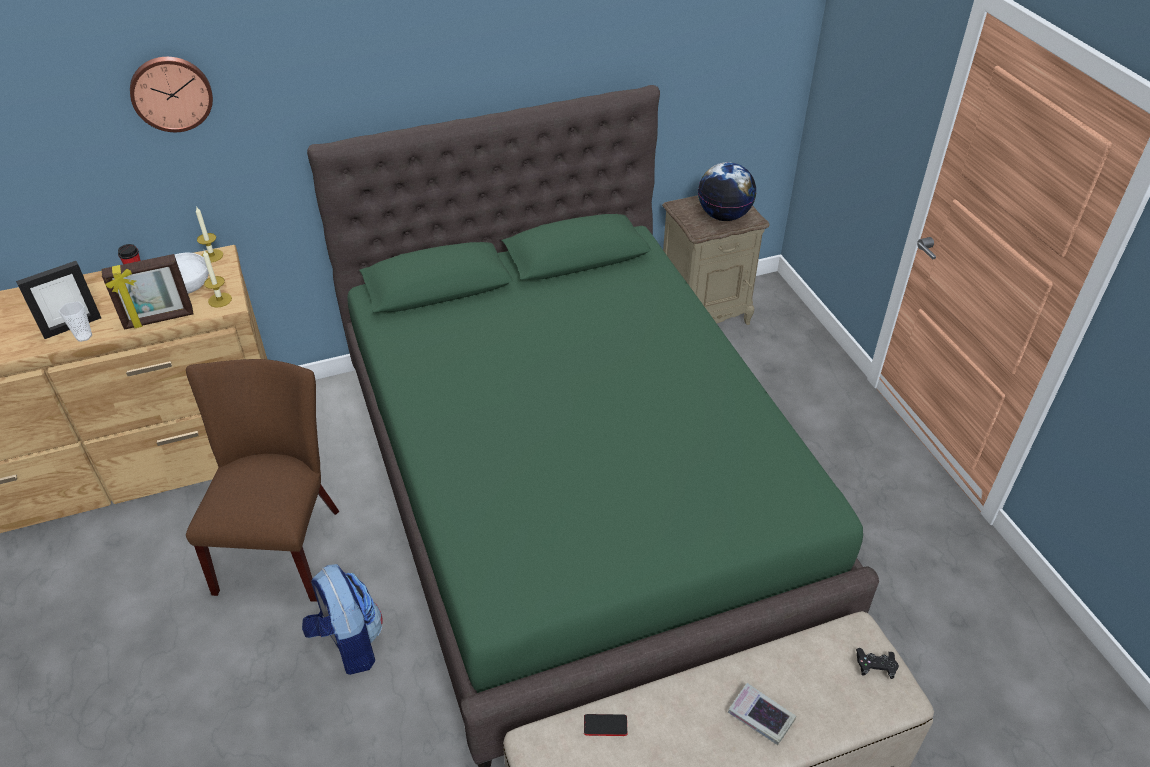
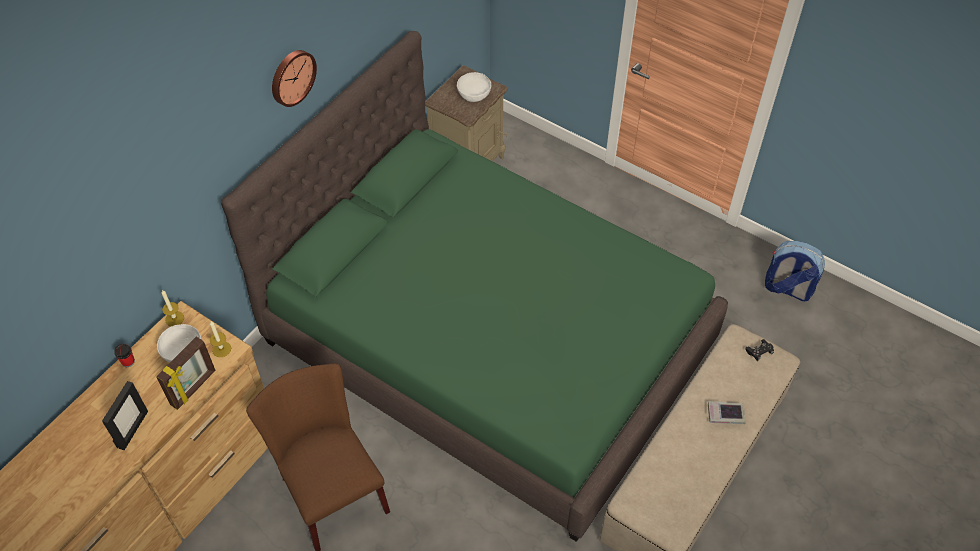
camera: 35 degrees left, 10 degrees up
(84, 336) = (152, 431): cup -> none
(171, 93) = (127, 218): wall clock -> wall clock (291, 77)
(348, 643) = (435, 523): backpack -> backpack (787, 288)
(605, 725) = (655, 469): phone -> none
(724, 216) = (474, 94): globe -> white bowl

